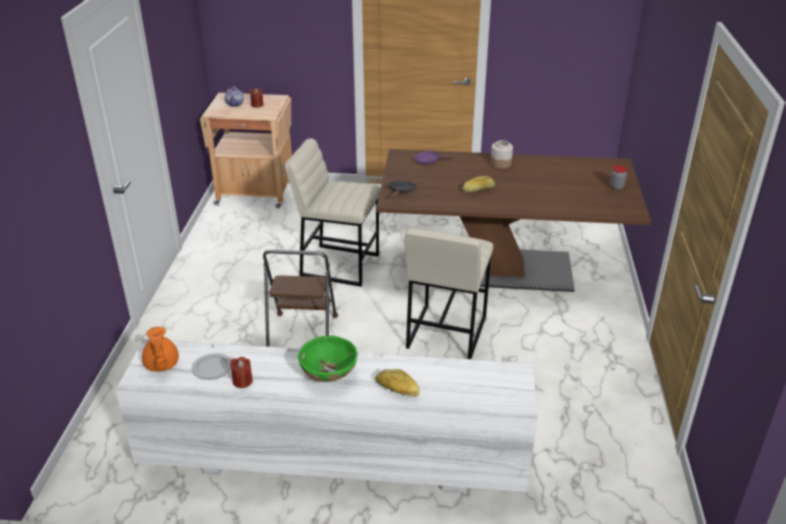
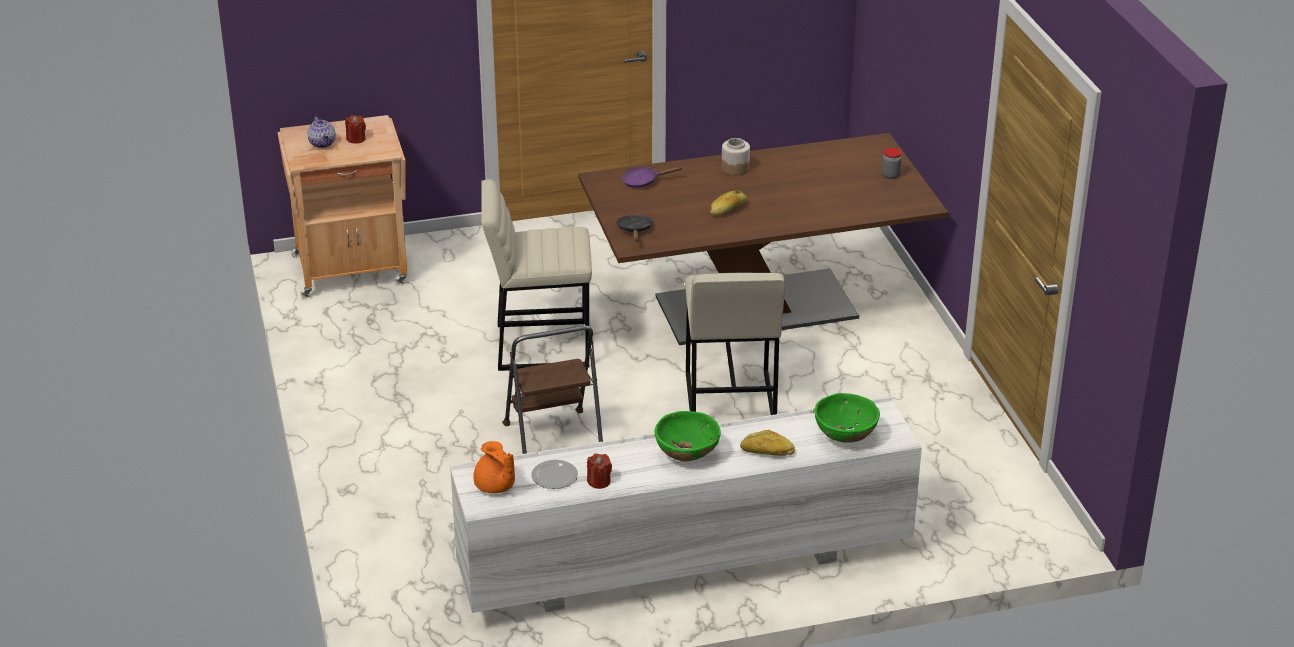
camera: 20 degrees left, 0 degrees up
(473, 391) = (845, 437): none -> green bowl

